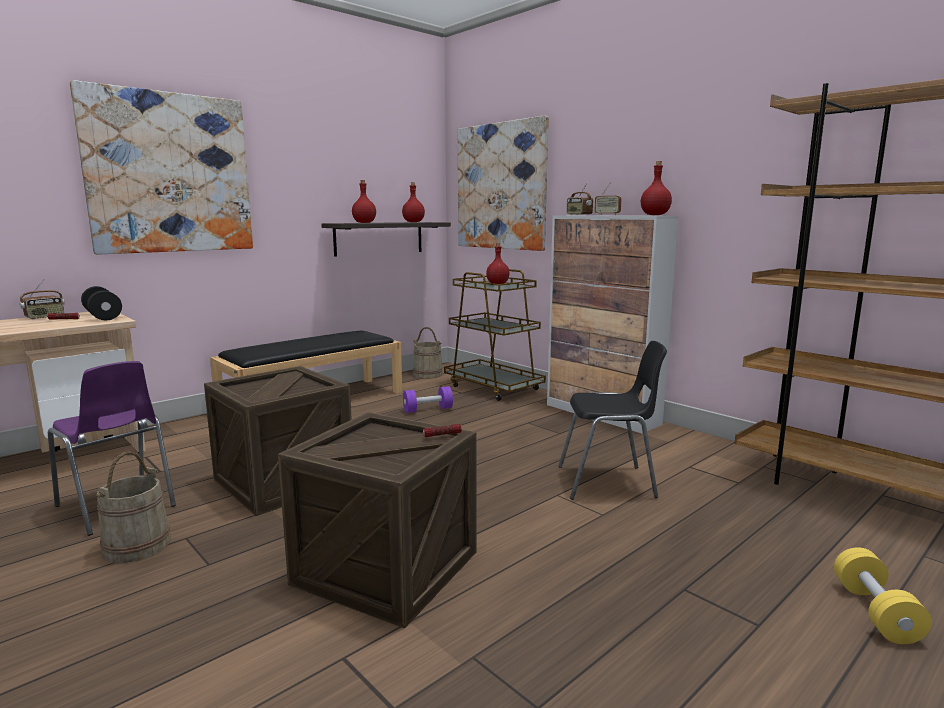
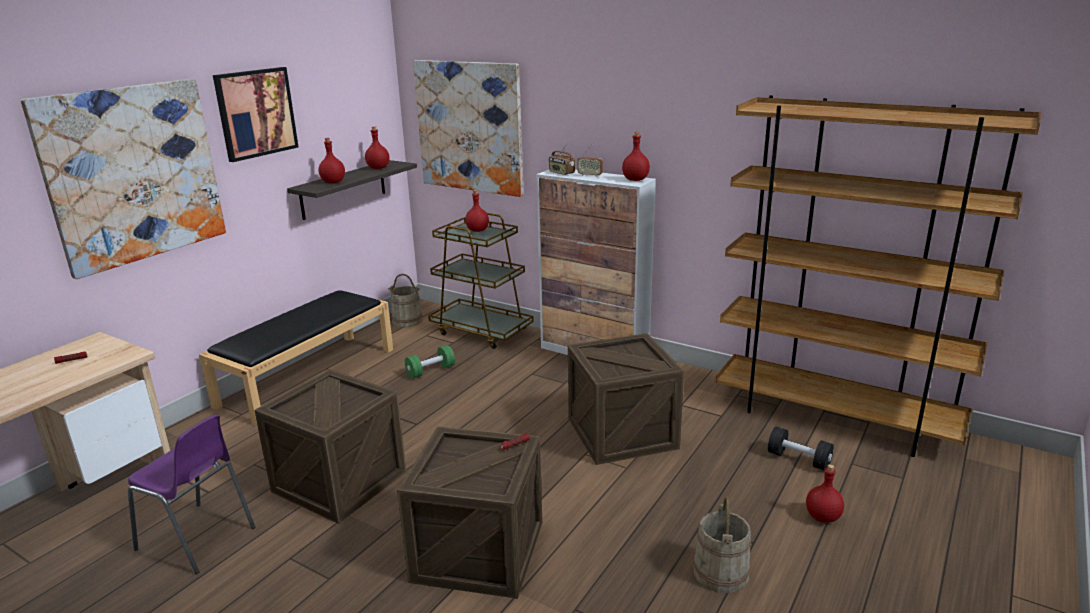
camera: 15 degrees left, 10 degrees up
(45, 317) = (43, 359): radio -> none
(103, 316) = (108, 348): black dumbbell -> black dumbbell (798, 459)
(137, 546) = (251, 574): beige bucket -> beige bucket (721, 573)
(298, 147) = (256, 113): none -> picture
(428, 410) = (430, 371): purple dumbbell -> green dumbbell
(608, 482) = (622, 433): black chair -> crate
(875, 612) = (823, 517): yellow dumbbell -> red bottle

